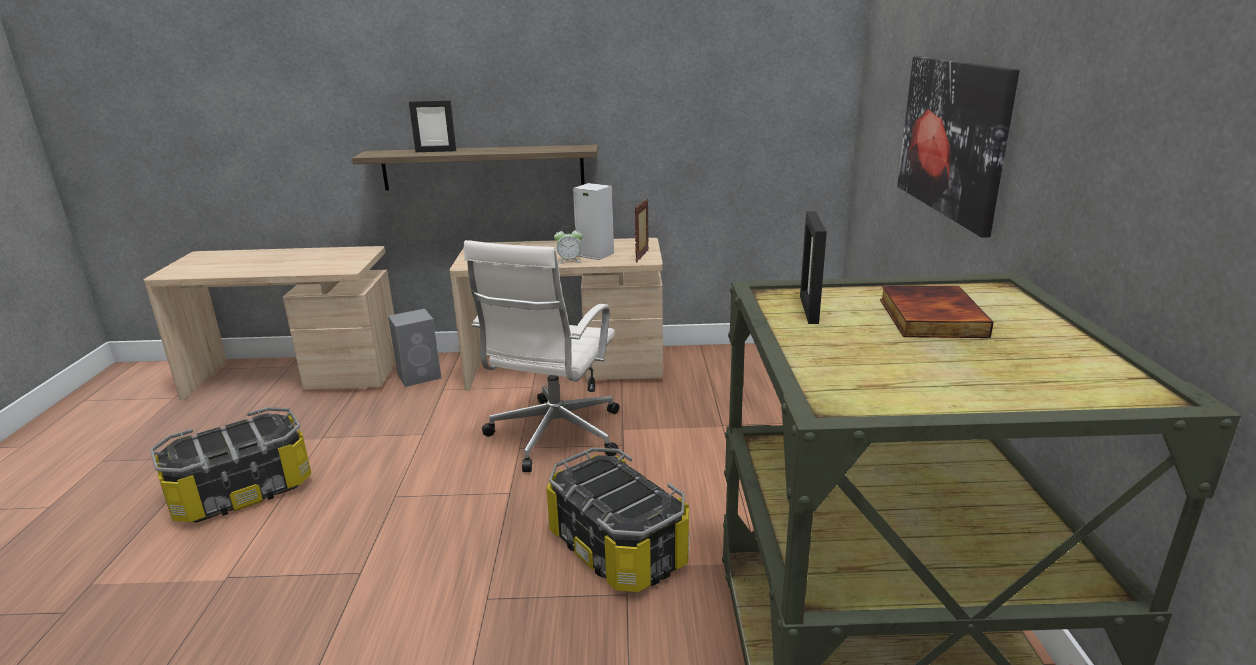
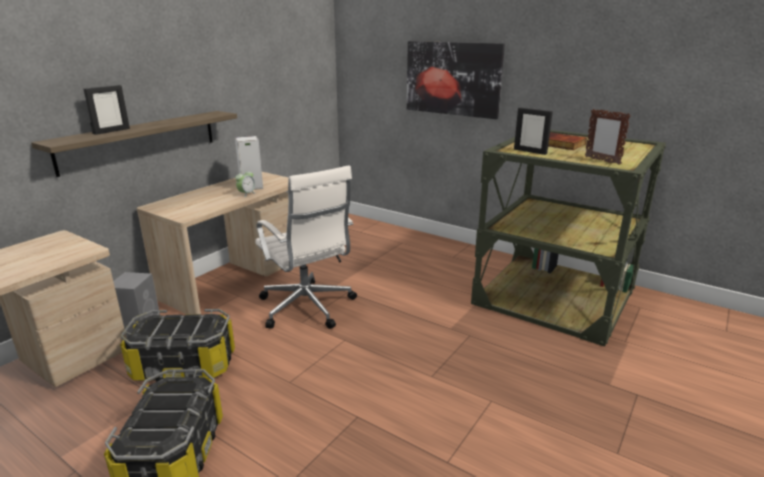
camera: 55 degrees left, 0 degrees up
(616, 548) = (433, 325): storage box -> storage box (184, 366)
(642, 256) = (281, 180): picture frame -> picture frame (602, 161)

